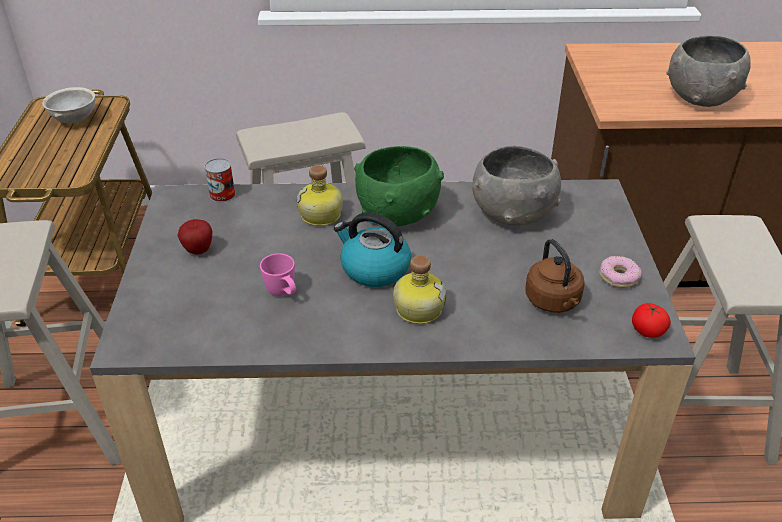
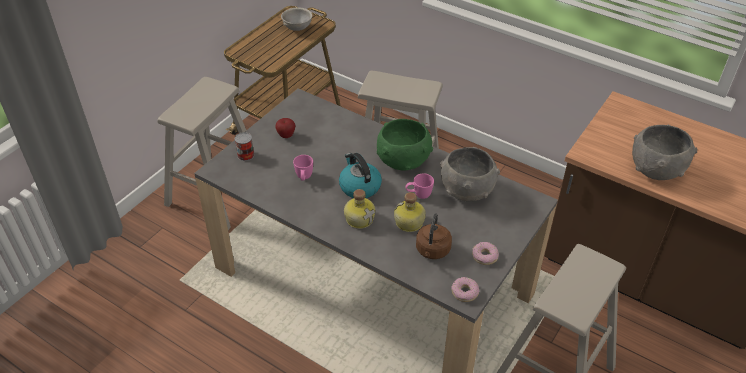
camera: 35 degrees right, 5 degrees up
(222, 195) = (324, 108): can -> can (245, 155)
(321, 216) = (362, 144): bottle -> bottle (409, 223)
(462, 244) = (418, 195): none -> pink mug
(647, 331) = (464, 292): tomato -> donut

